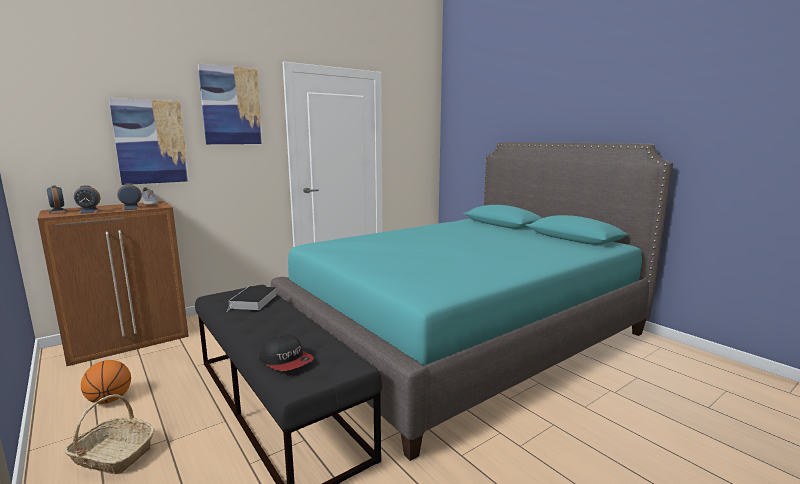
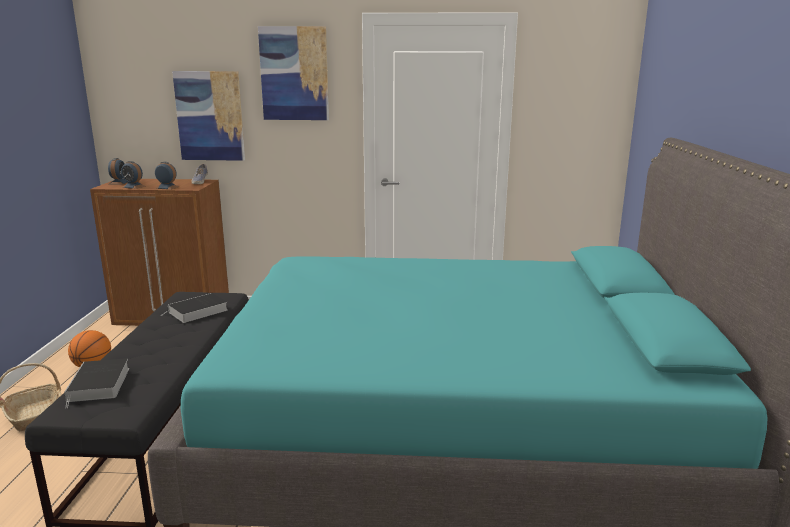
camera: 40 degrees right, 5 degrees up
(286, 360) = (99, 385): cap -> book

